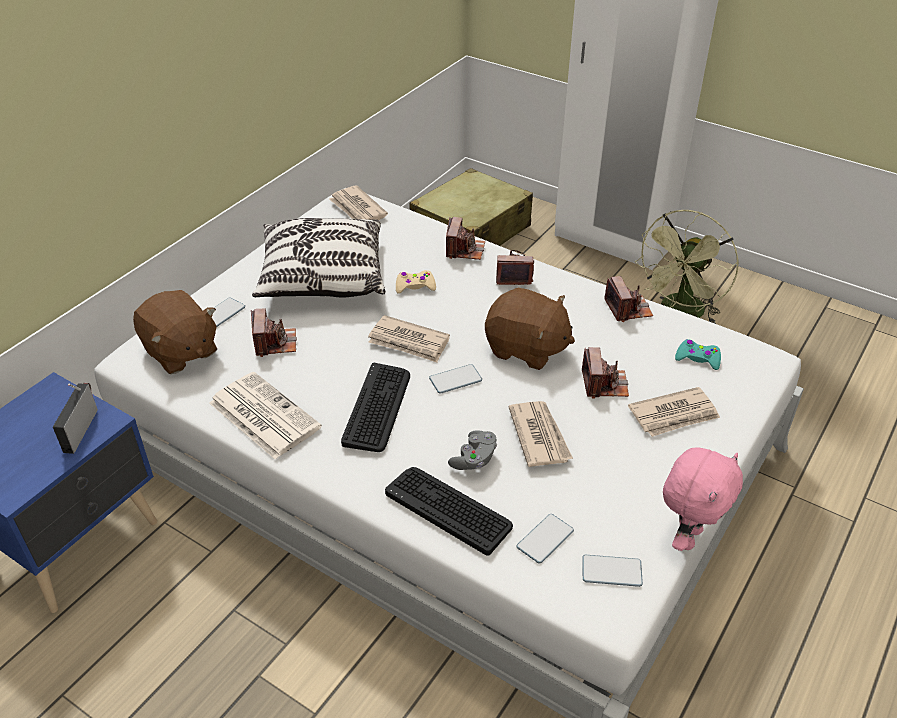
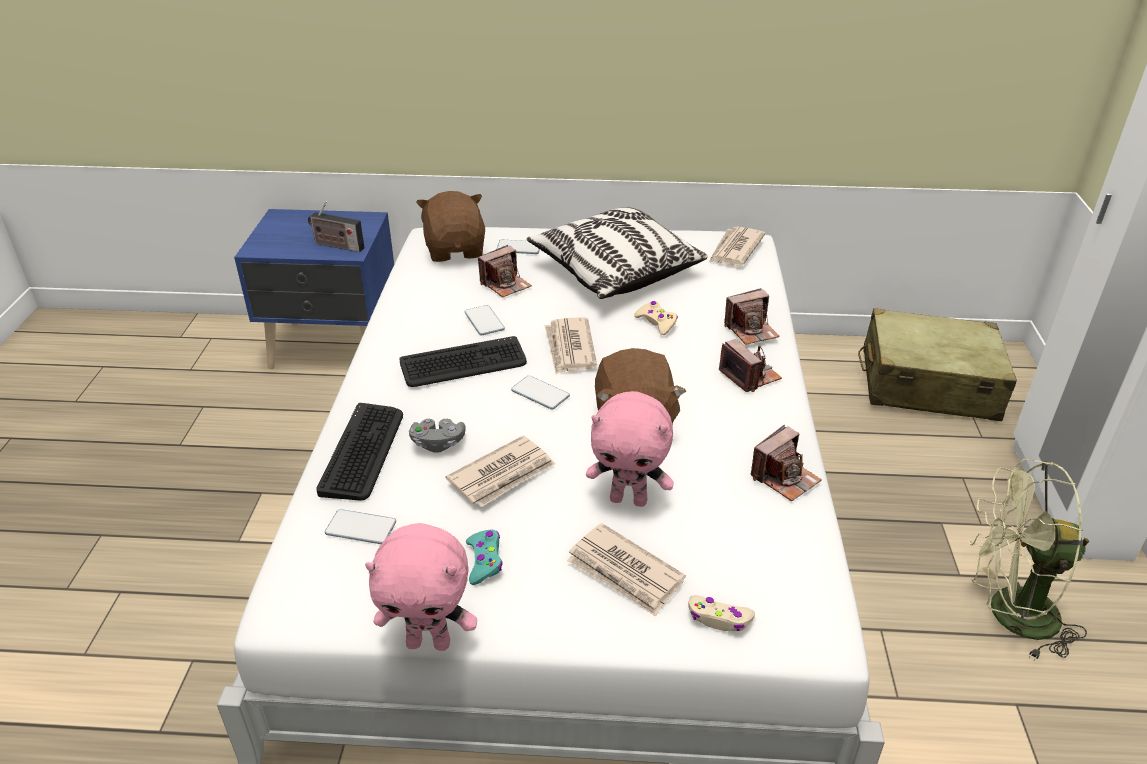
camera: 60 degrees right, 5 degrees down
(81, 428) = (336, 246): radio -> radio turned 135 degrees counterclockwise
(180, 352) = (456, 250): brown plush toy -> brown plush toy turned 150 degrees clockwise
(262, 415) = (412, 313): newspaper -> none
(604, 384) = (629, 499): camera -> pink plush toy
(611, 571) = (341, 591): phone -> phone (484, 321)
(697, 358) = (750, 565): turquoise game controller -> turquoise game controller (484, 561)
(735, 391) = (719, 619): none -> beige game controller

